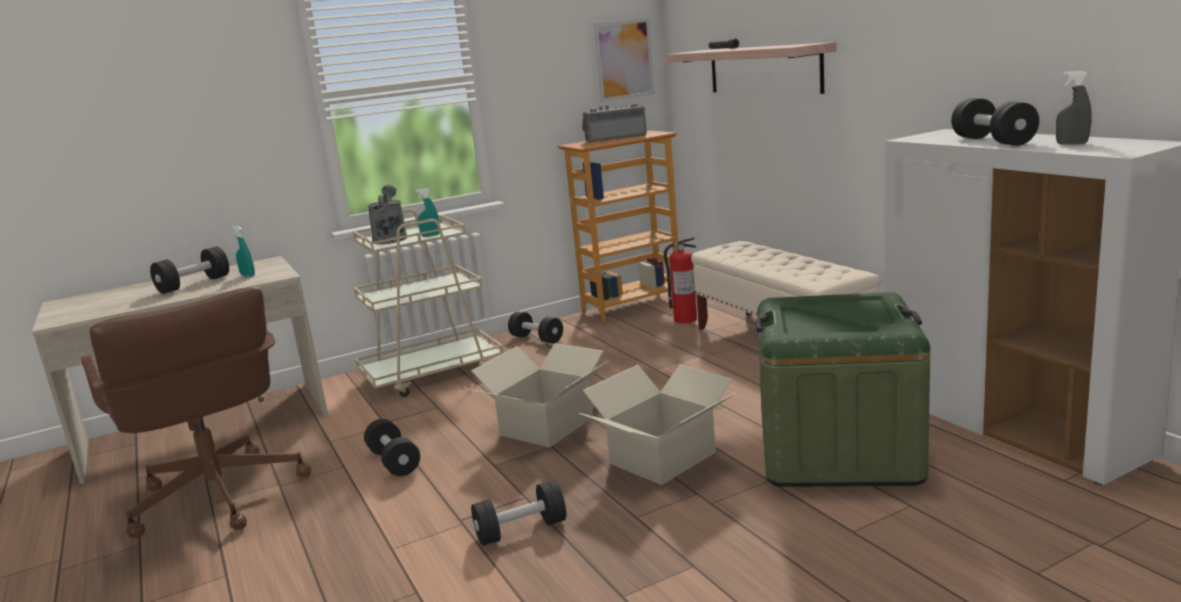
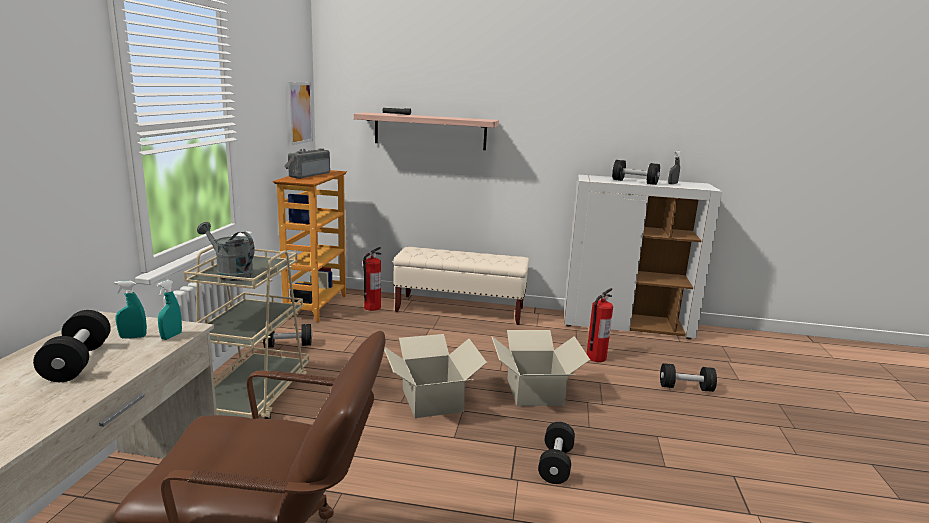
camera: 55 degrees left, 0 degrees up
(394, 462) = (378, 469): black dumbbell -> black dumbbell (685, 387)
(430, 235) = (271, 266): turquoise spray bottle -> turquoise spray bottle (171, 336)
(838, 451) = (596, 357): green storage box -> fire extinguisher

